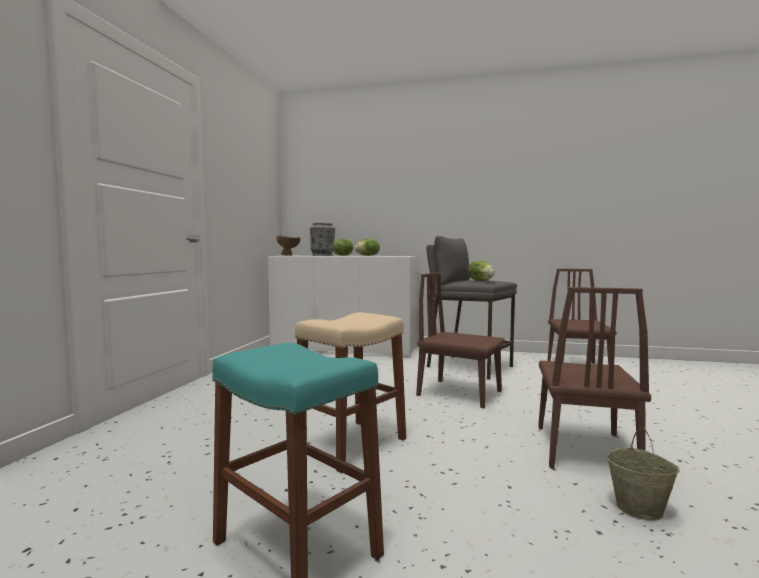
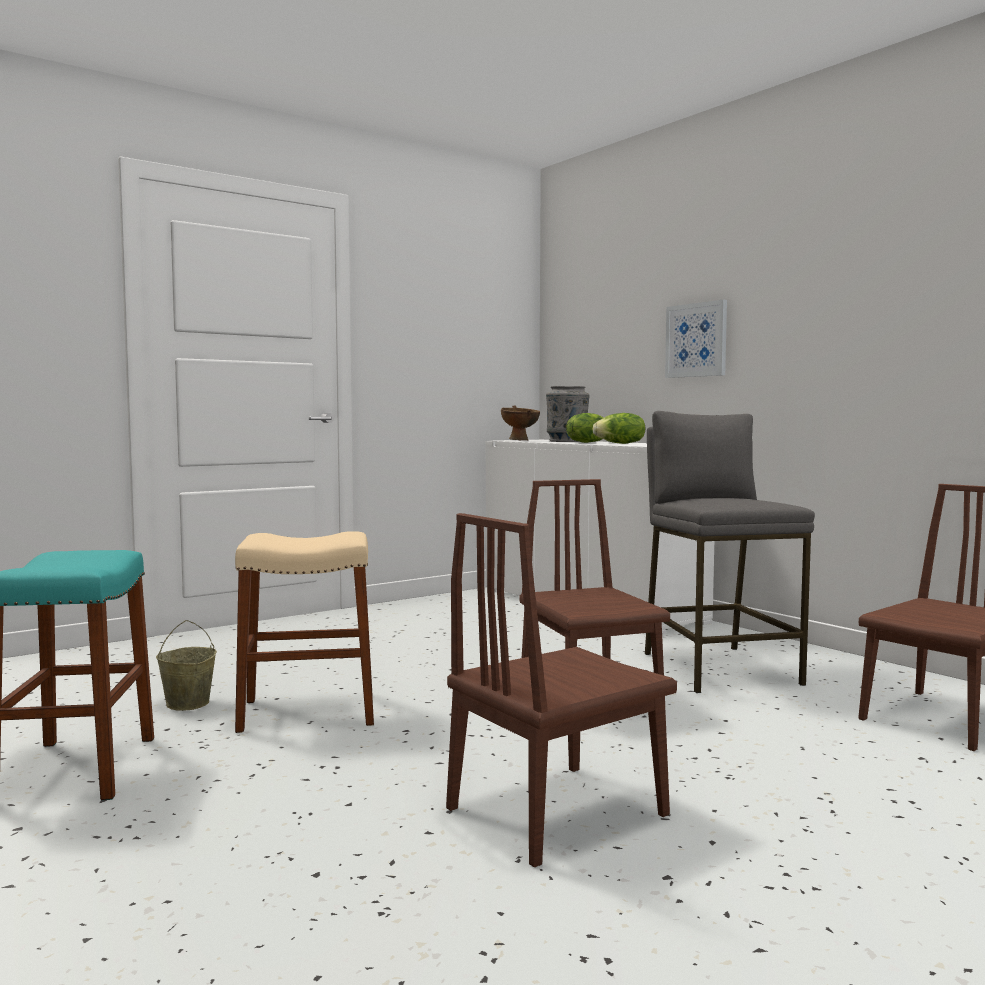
camera: 40 degrees right, 0 degrees up
(400, 201) = (696, 340): none -> picture
(481, 281) = (724, 500): lettuce -> none
(640, 509) = (424, 883): beige bucket -> beige bucket (188, 704)

